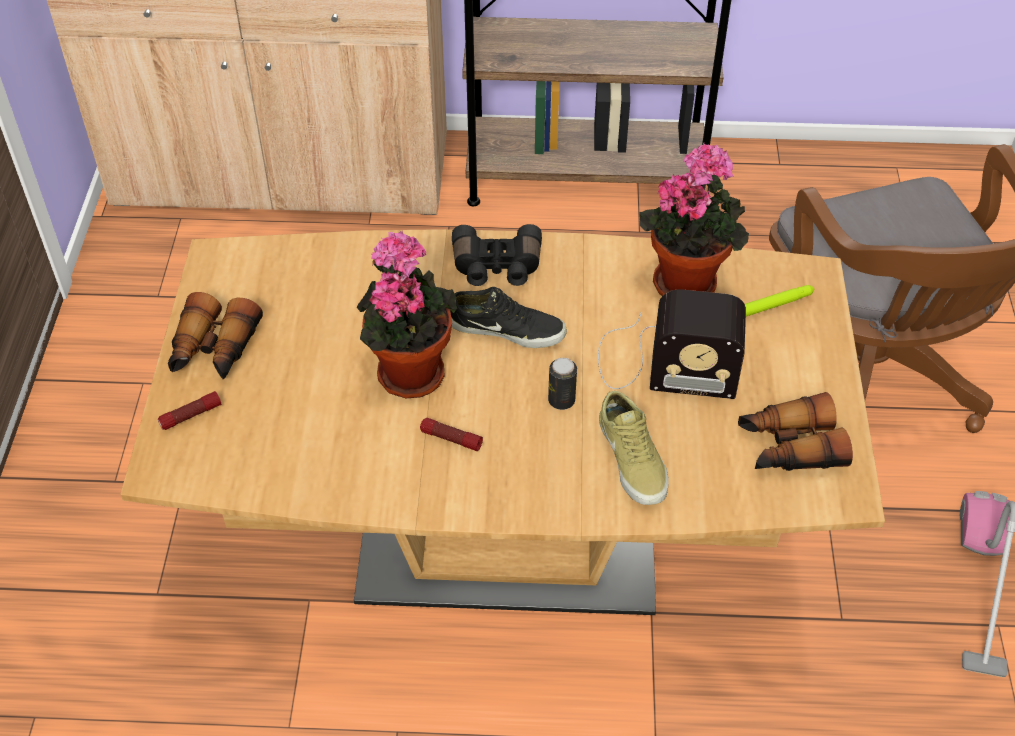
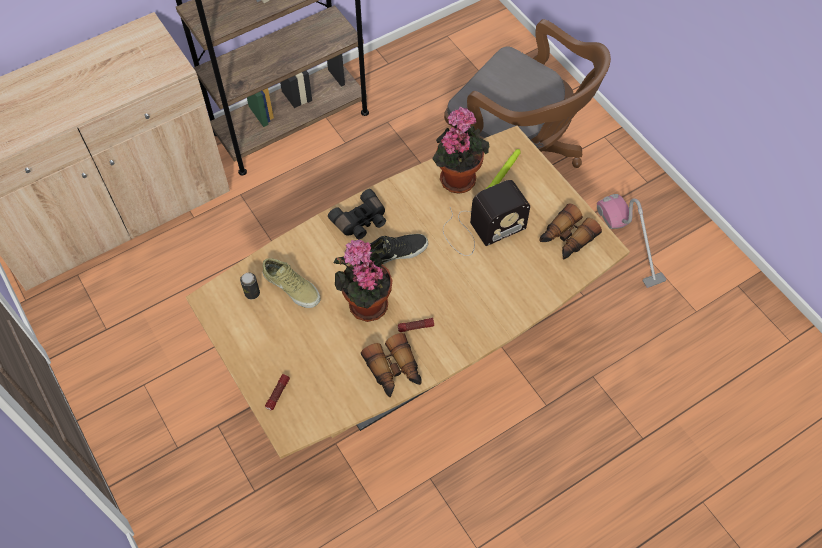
camera: 35 degrees left, 10 degrees up
(213, 350) = (257, 352): binoculars -> binoculars (394, 371)
(561, 400) = (450, 276): can -> can (252, 293)
(634, 459) = (505, 286): beige shoe -> beige shoe (293, 287)

